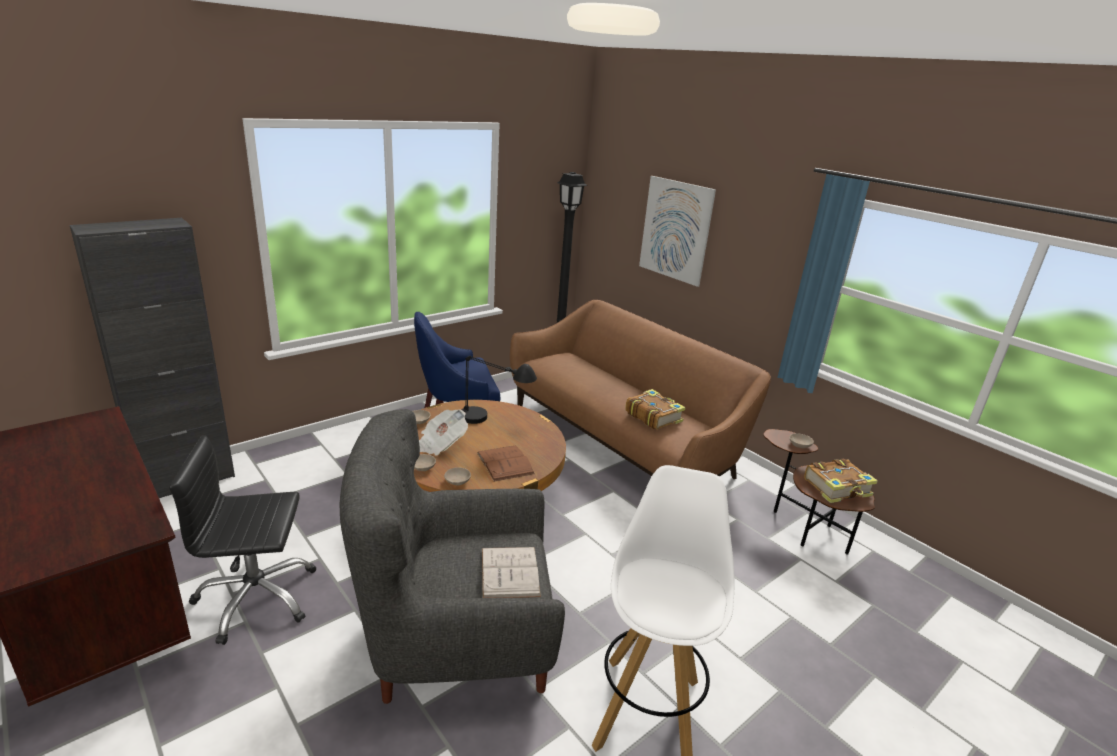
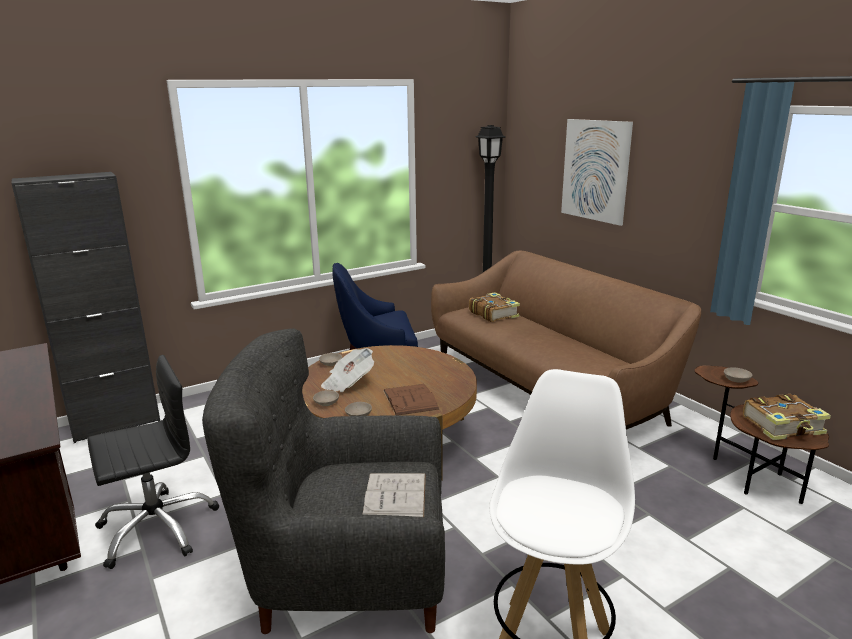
camera: 10 degrees right, 5 degrees down
(256, 598) = (157, 528): black office chair -> black office chair turned 150 degrees clockwise
(493, 424) = (404, 366): black table lamp -> none
(653, 416) = (573, 357): book -> book (493, 314)

